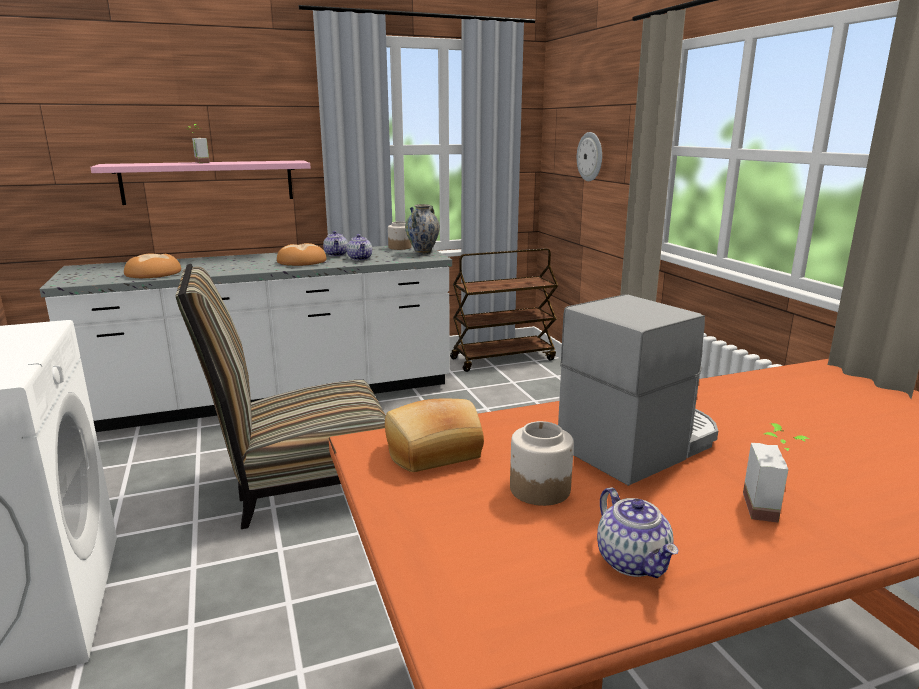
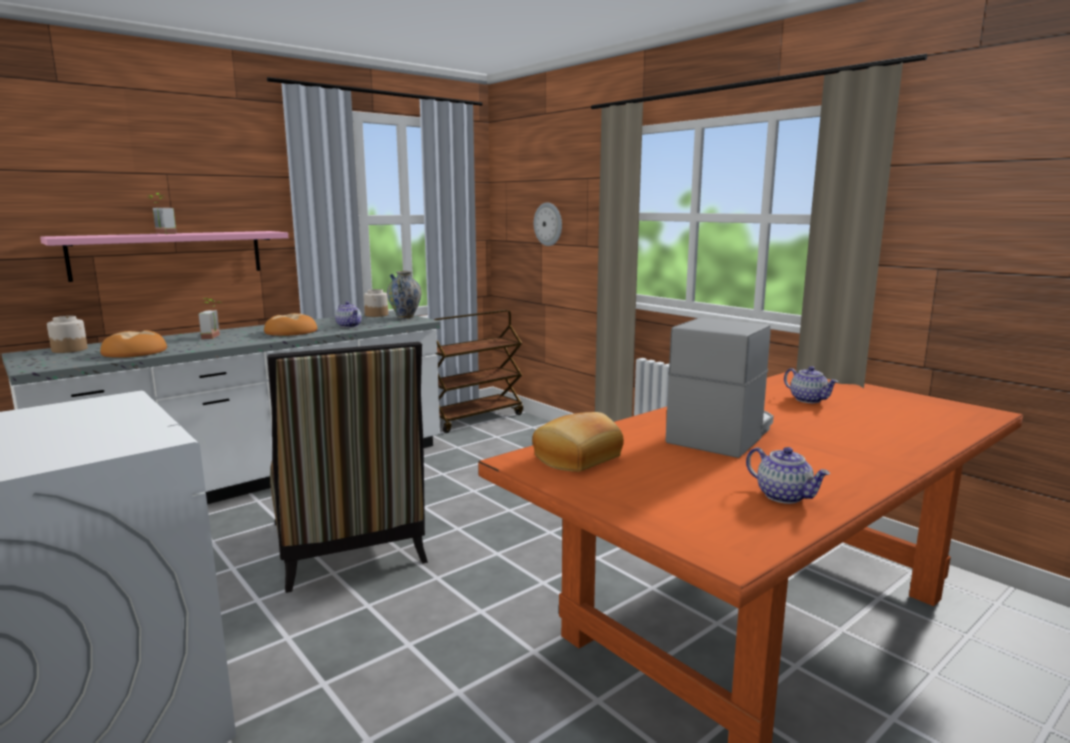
camera: 20 degrees left, 5 degrees down
(302, 482) = (348, 547): chair -> chair turned 75 degrees counterclockwise
(336, 254) = (319, 324): teapot -> teapot (808, 400)
(539, 489) = (681, 468): jar -> jar (69, 349)
(771, 508) = (837, 456): potted plant -> potted plant (215, 336)

